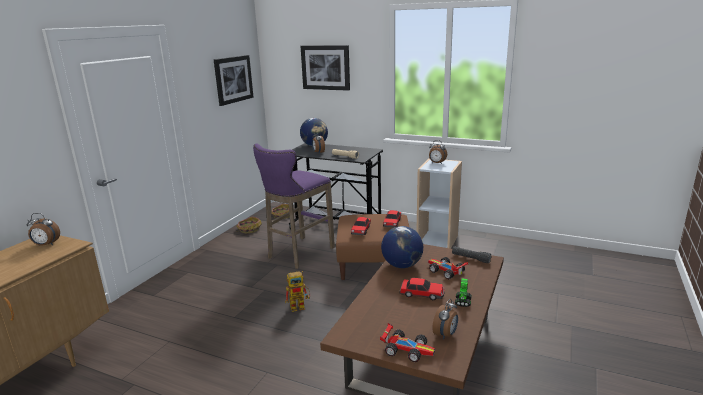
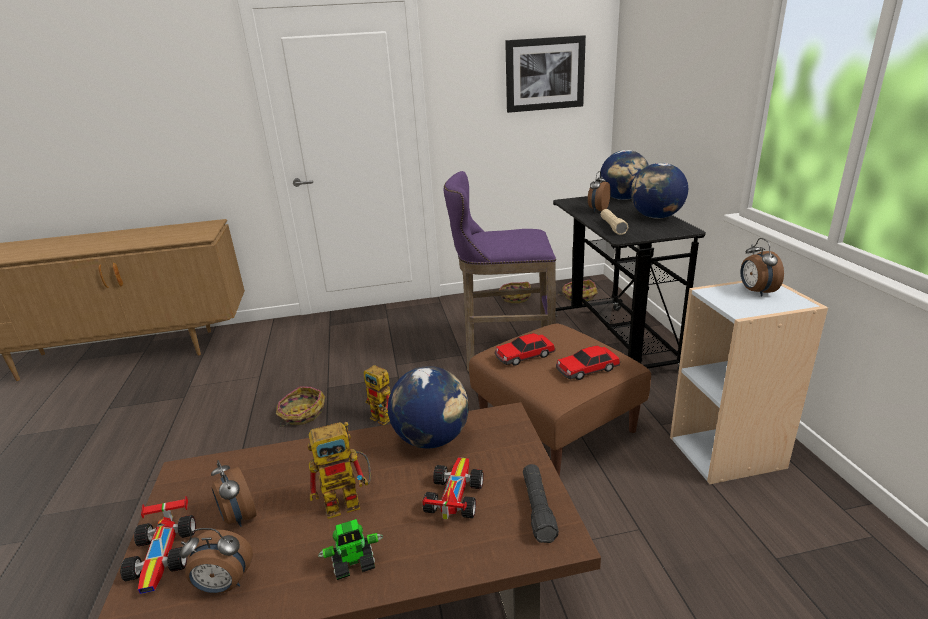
camera: 55 degrees right, 5 degrees up
(46, 245) = (197, 230): alarm clock -> alarm clock (238, 517)
(248, 334) = (301, 414): none -> basket
(325, 67) = (679, 58): picture -> none
(350, 148) = (656, 217): none -> globe
(422, 294) = (350, 500): toy car -> toy robot

